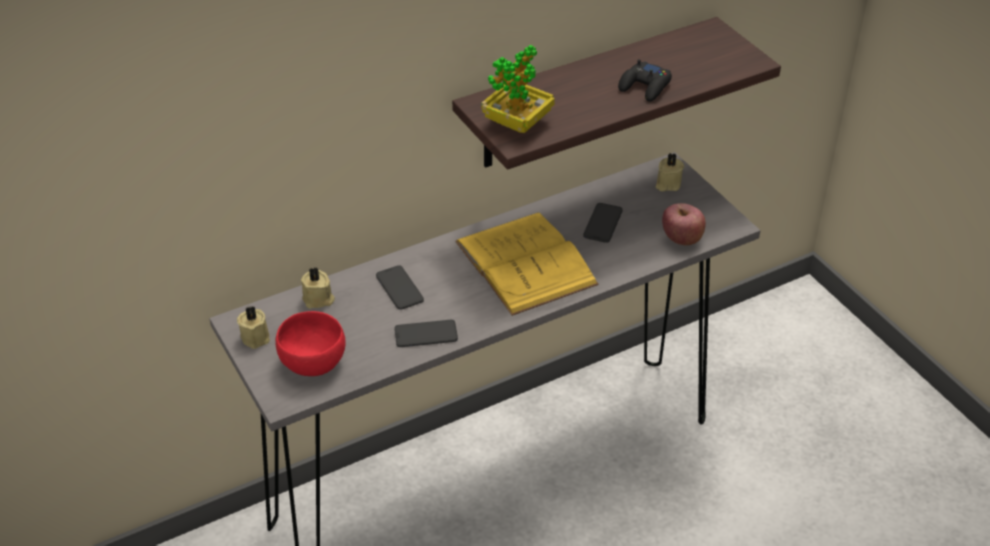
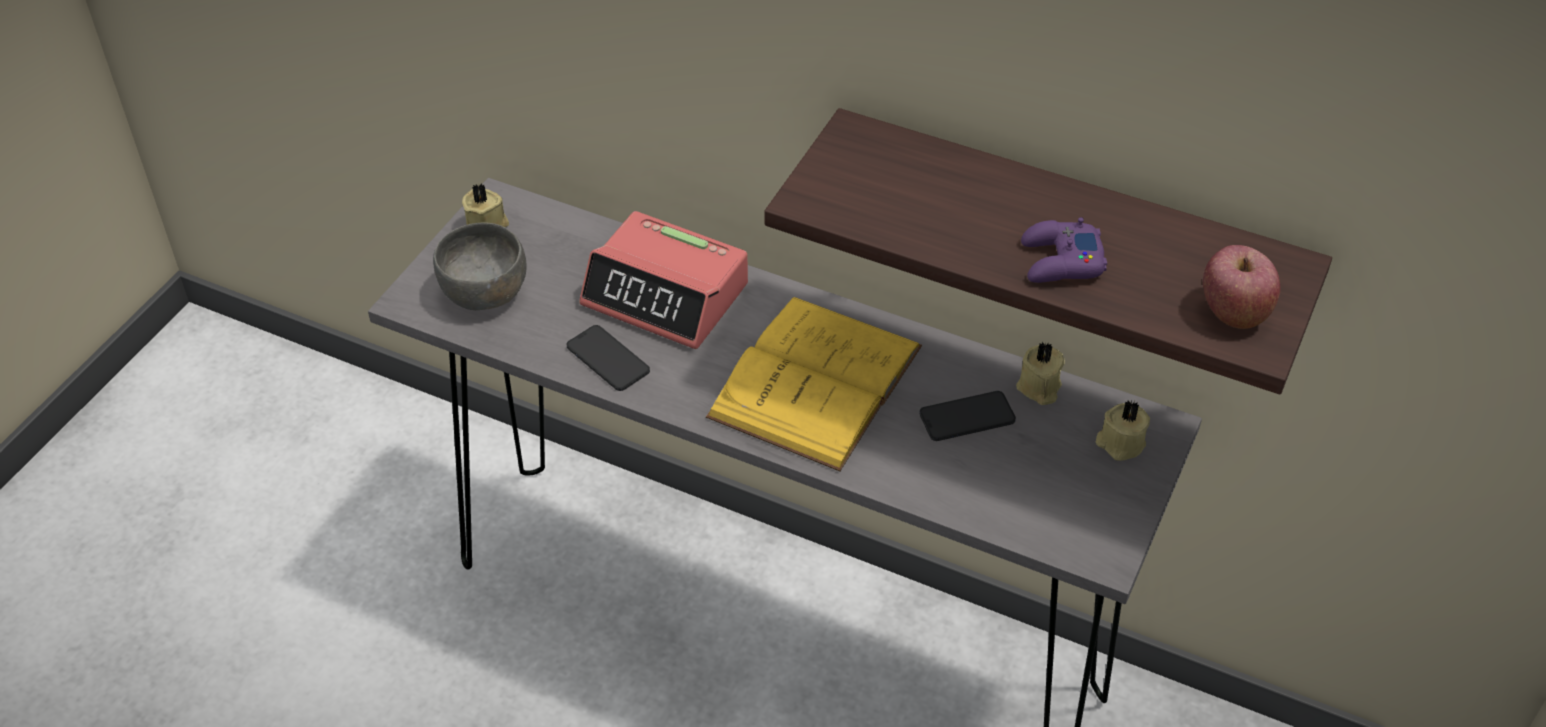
camera: 55 degrees right, 5 degrees up
(314, 362) = (485, 292): red bowl -> grey bowl
(318, 299) = (587, 241): beige candle -> beige candle (1039, 388)
(399, 288) = (666, 295): phone -> alarm clock
(517, 123) = (848, 183): potted plant -> none
(645, 87) = (1061, 261): black game controller -> purple game controller
(681, 239) = (1017, 514): apple -> apple (1233, 312)

